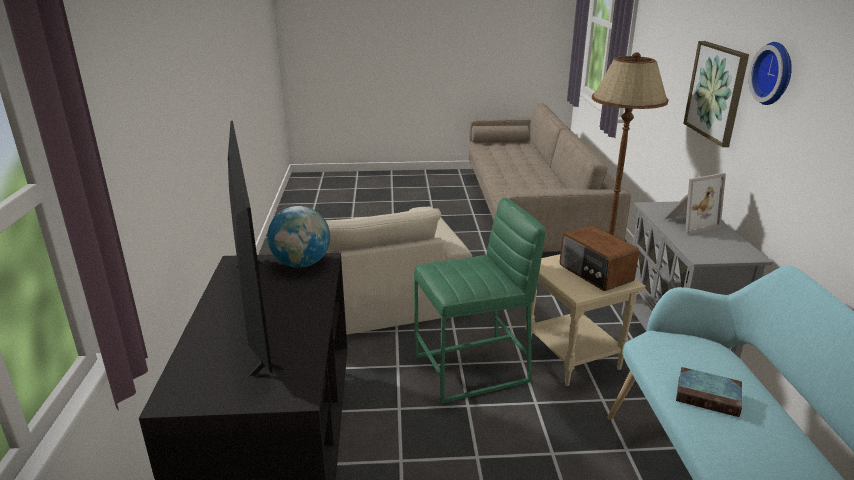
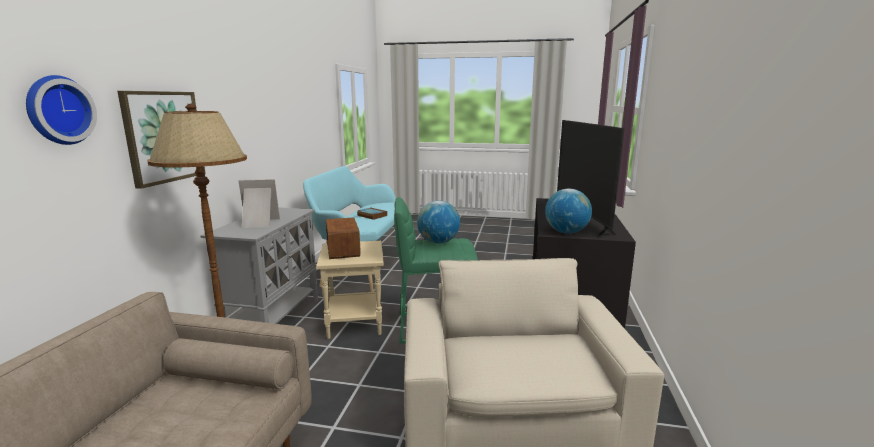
camera: 165 degrees left, 10 degrees down
(473, 272) = (438, 242): none -> globe
(775, 73) = (217, 100): wall clock -> wall clock (57, 110)

